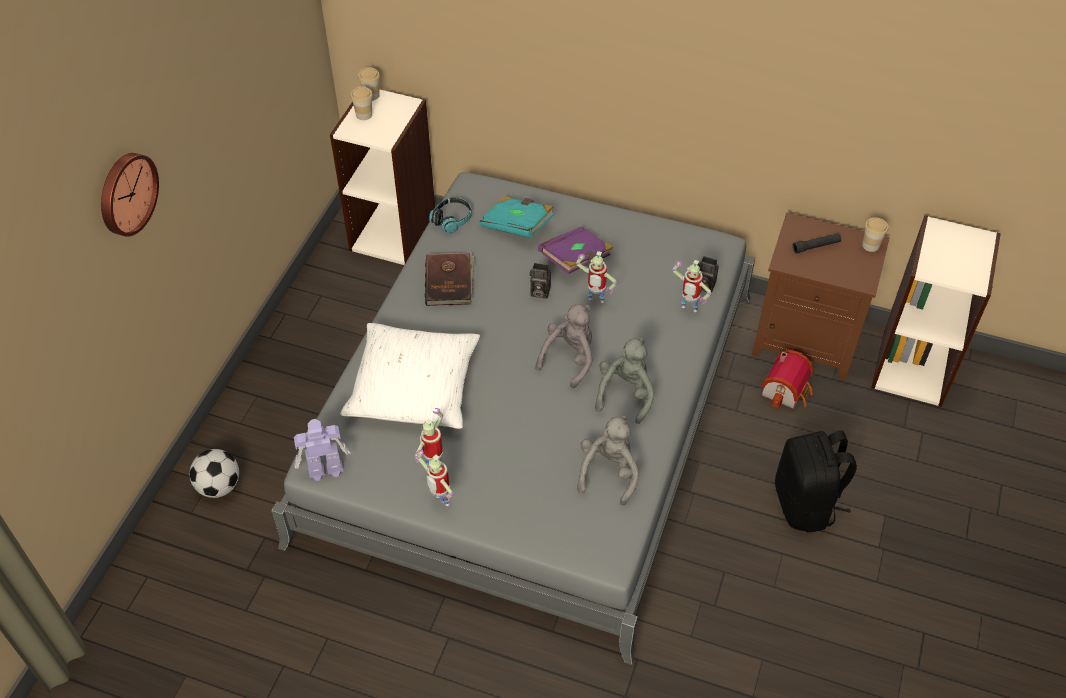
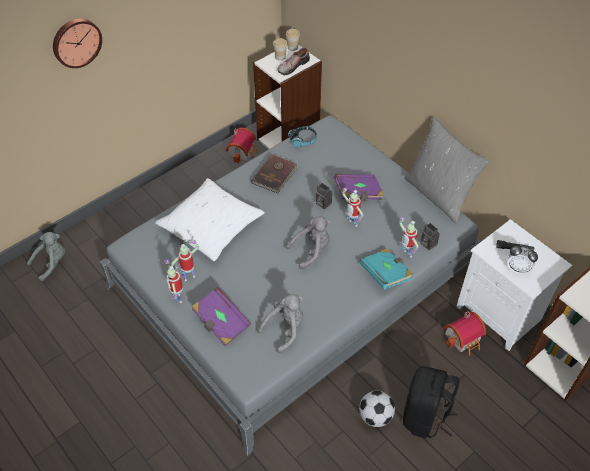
camera: 30 degrees right, 0 degrees up
(219, 486) = (100, 239): football -> football (375, 416)
(324, 469) = (130, 250): toy robot -> none
(342, 276) = (243, 152): none -> toy house
(390, 120) = (292, 65): none -> shoe
(517, 226) = (338, 159): turquoise book -> turquoise book (385, 274)
(522, 504) = (221, 323): none -> purple book
(625, 394) = (330, 287): grey plush toy -> grey plush toy (52, 263)
(674, 219) = (438, 195): none -> grey pillow
(807, 340) = (501, 314): brown nightstand -> white nightstand
(836, 268) = (518, 269): none -> alarm clock
(870, 245) = (554, 264): cup -> none

